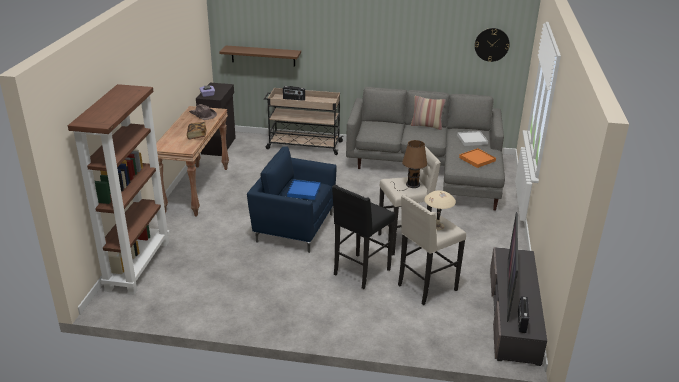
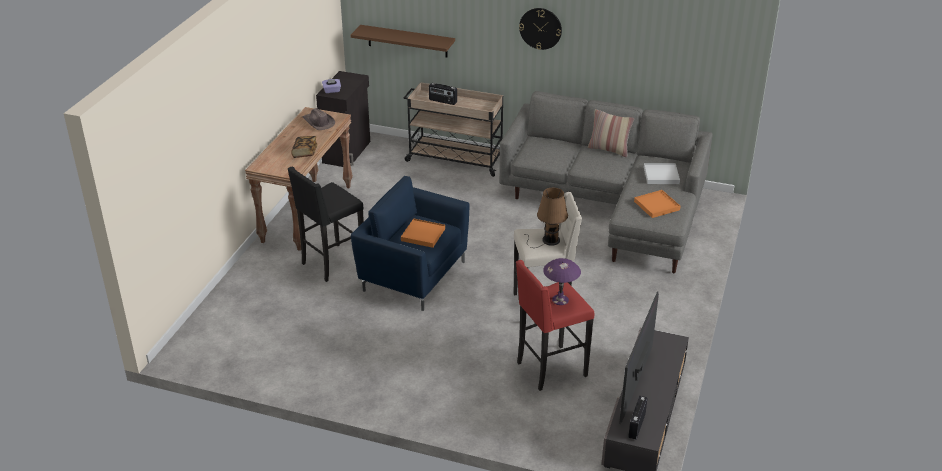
camera: 10 degrees right, 5 degrees up
(138, 265) = (221, 308): brown bookcase -> none
(304, 191) = (423, 235): blue tray -> orange tray
(360, 272) = (477, 342): black stool -> black stool (331, 264)
(425, 288) = (550, 369): beige stool -> red stool
(437, 226) = (560, 300): beige table lamp -> purple table lamp
(491, 44) = (700, 49): wall clock -> wall clock (540, 28)

